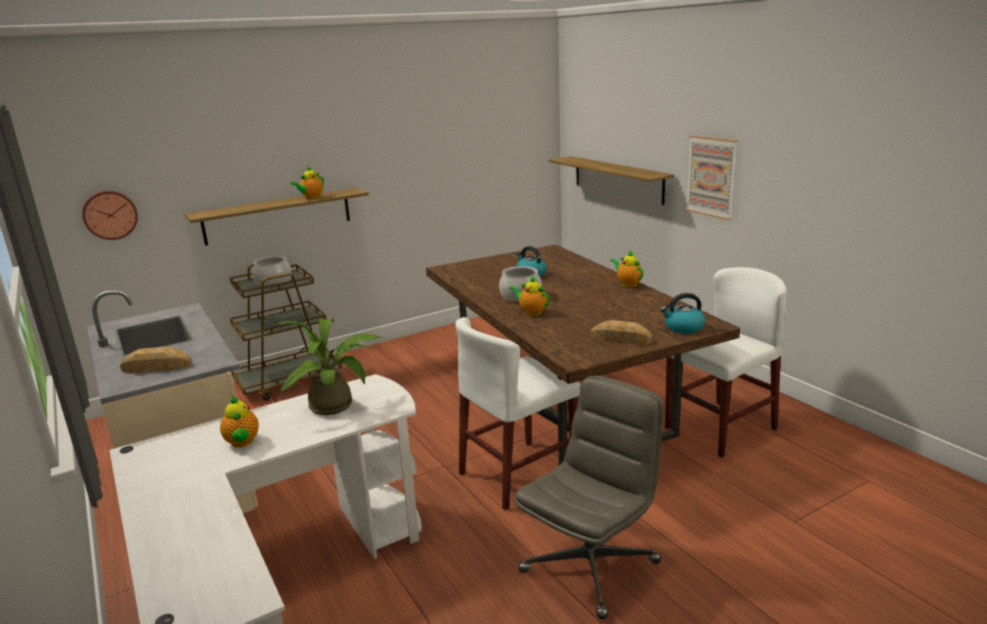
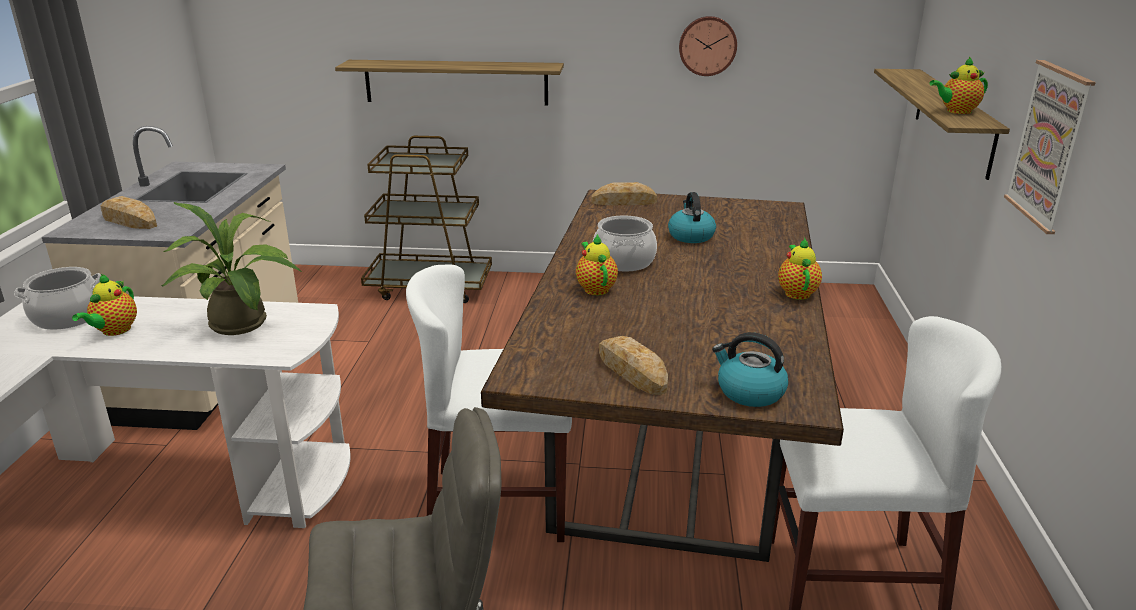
camera: 35 degrees right, 5 degrees up
(110, 214) = (272, 46): wall clock -> wall clock (707, 45)
(273, 282) = (422, 162): cooking pot -> cooking pot (68, 317)
(311, 197) = (490, 65): teapot -> teapot (956, 111)
(460, 268) = (624, 201): none -> bread

